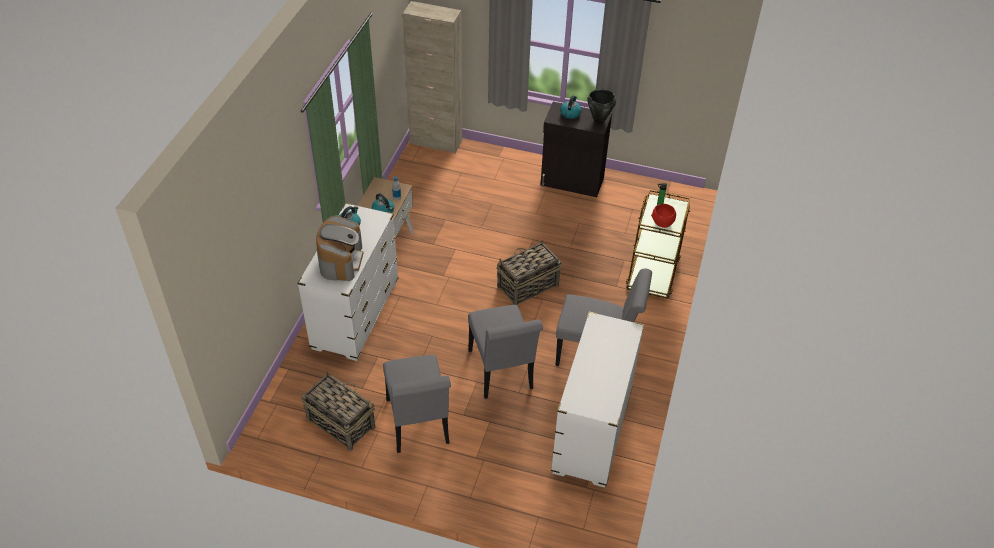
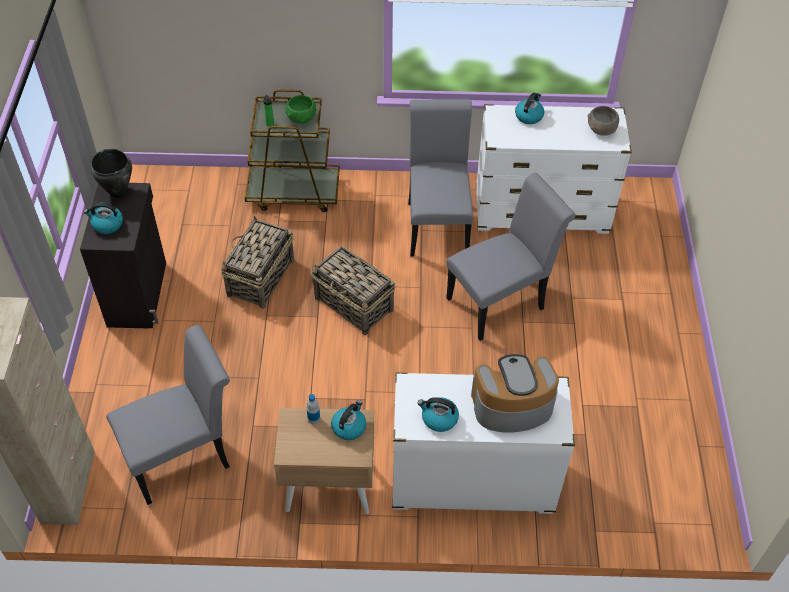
camera: 105 degrees left, 5 degrees up
(340, 423) = (644, 441): basket -> basket (260, 278)
(418, 426) = (609, 361): grey chair -> grey chair (184, 456)
(591, 397) = (601, 130): none -> grey bowl
(621, 350) = (529, 116): none -> kettle
(662, 222) = (301, 118): red bowl -> green bowl

